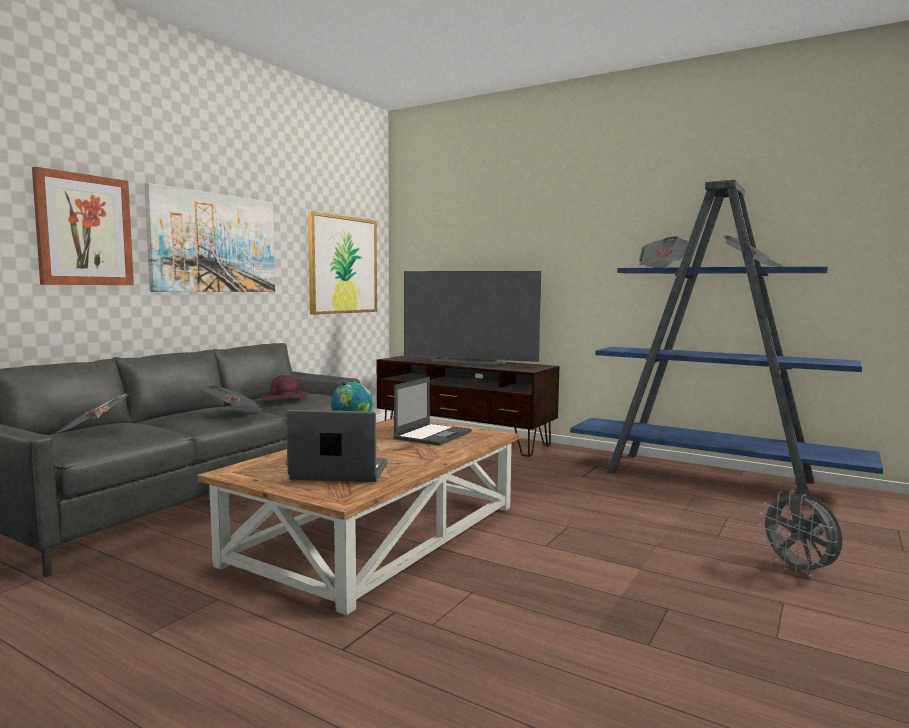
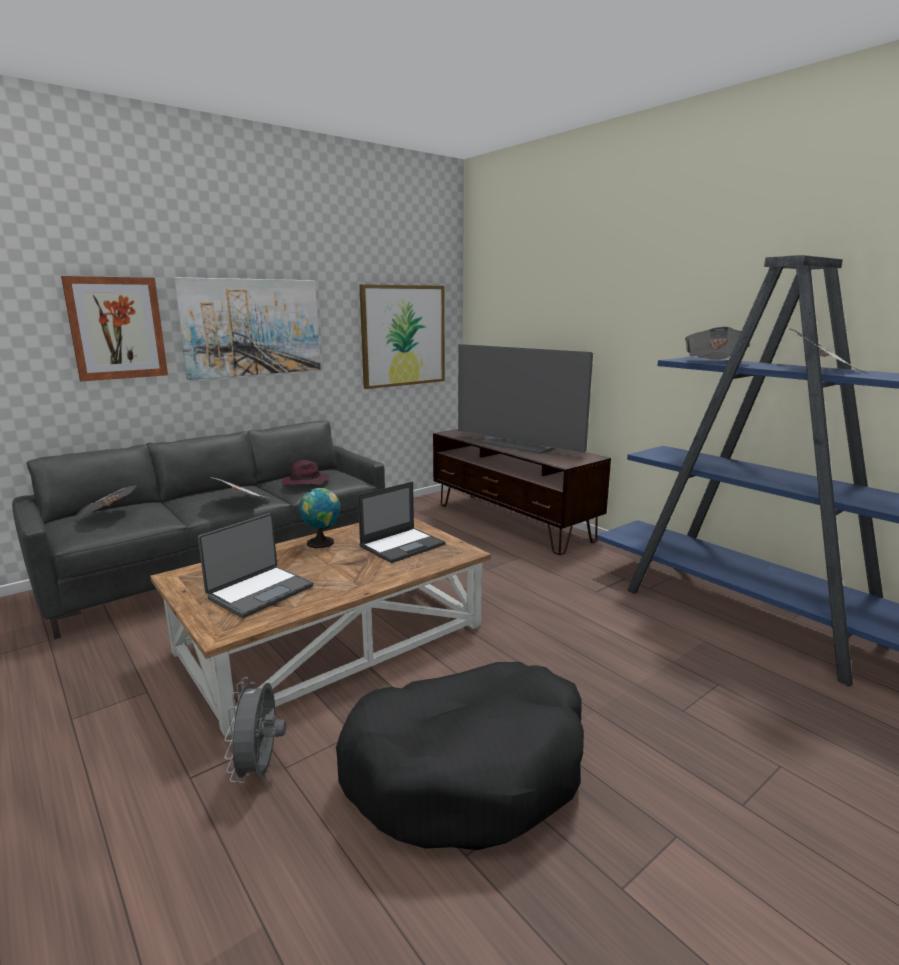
camera: 20 degrees right, 10 degrees up
(339, 472) = (259, 592): laptop -> laptop turned 105 degrees clockwise
(595, 595) = (467, 769): none -> black dog bed
(799, 570) = (742, 790): grey fan -> grey fan (260, 769)

